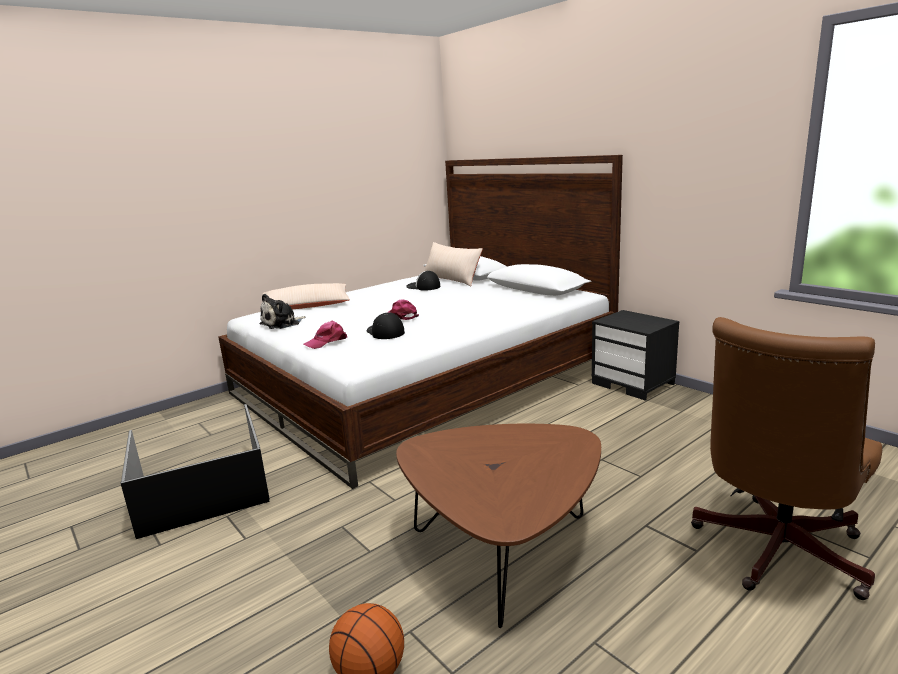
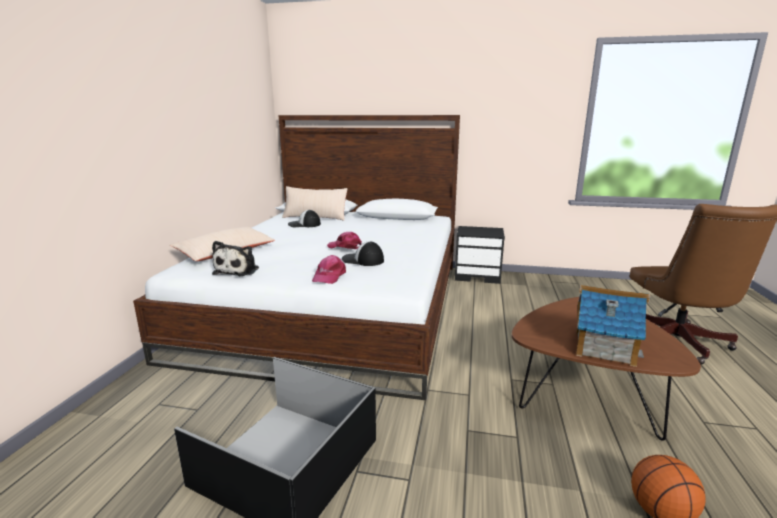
camera: 40 degrees left, 0 degrees up
(460, 481) = (603, 347): none -> toy house

